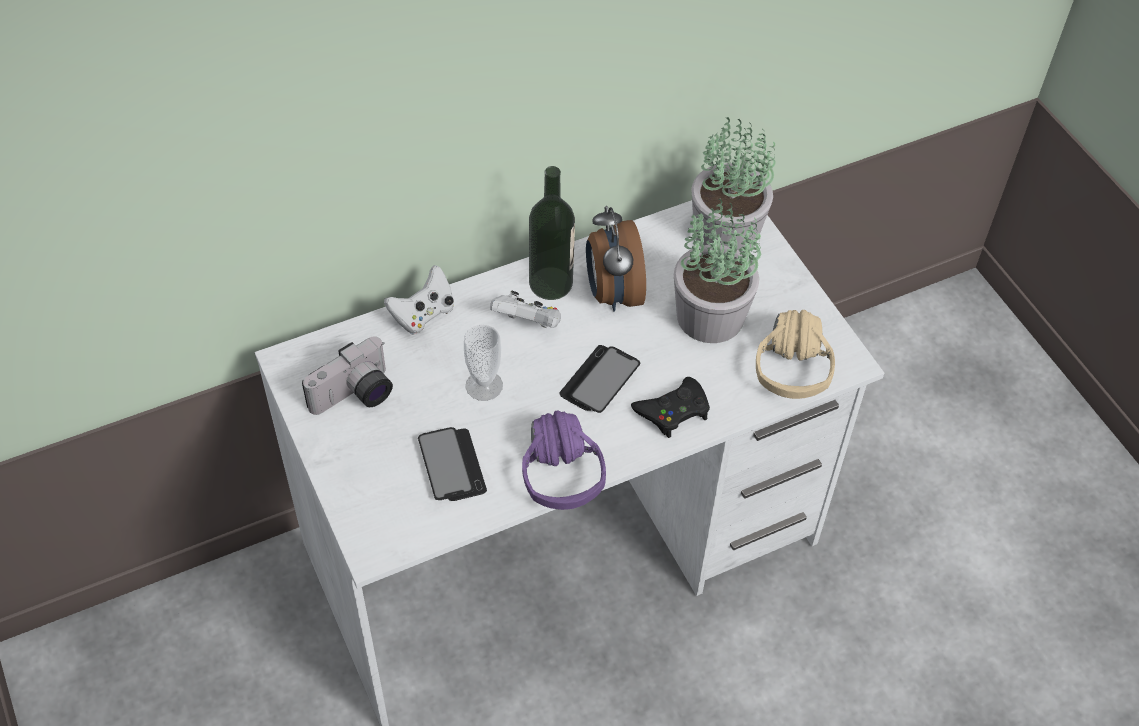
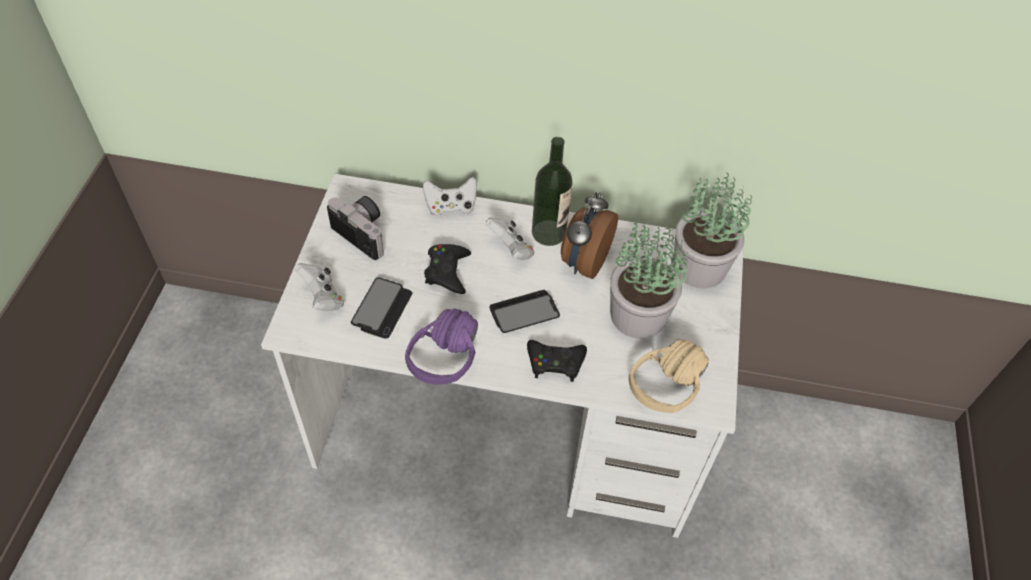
camera: 35 degrees right, 0 degrees up
(355, 397) = (365, 232): camera -> camera turned 135 degrees counterclockwise
(376, 493) = (323, 298): none -> white game controller
(484, 385) = (447, 272): cup -> black game controller

